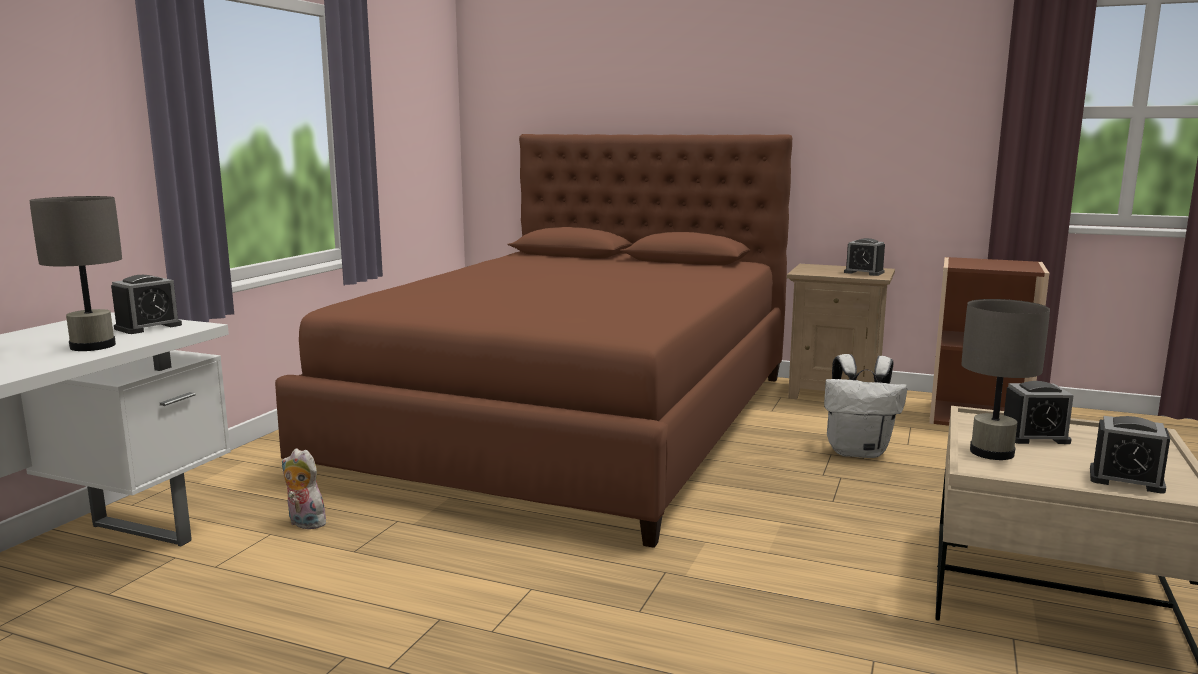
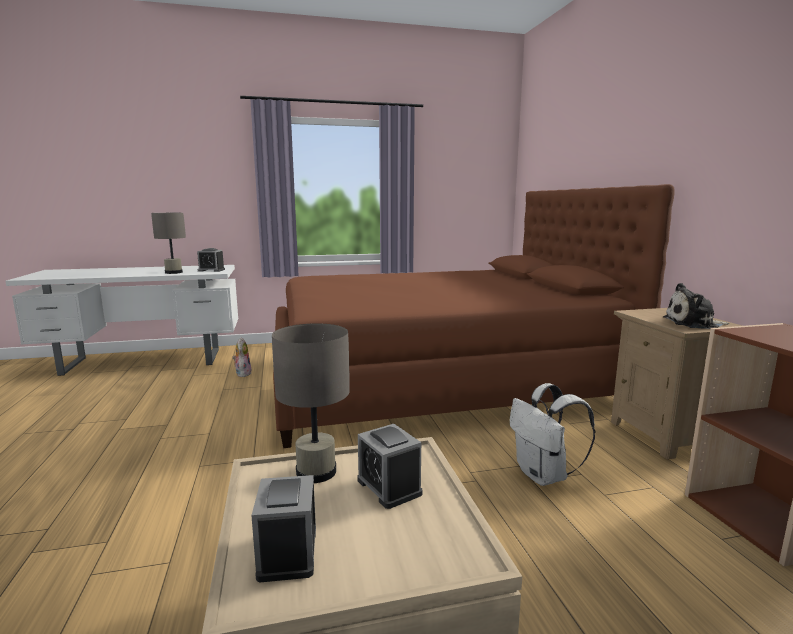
camera: 55 degrees right, 0 degrees up
(864, 272) = (693, 323): alarm clock -> plush toy

